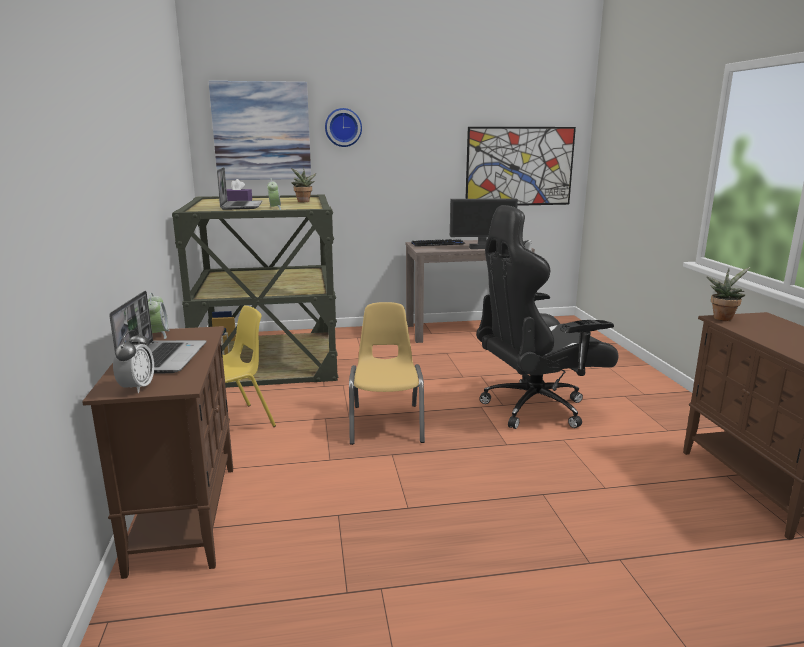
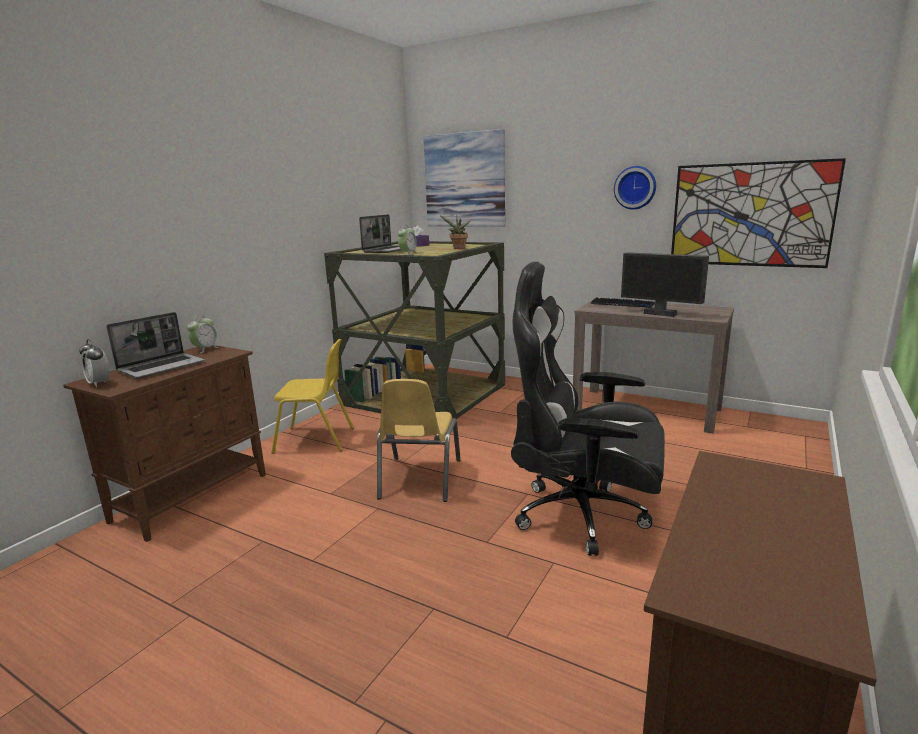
camera: 40 degrees right, 0 degrees up
(137, 388) = (99, 383): alarm clock -> alarm clock turned 90 degrees clockwise
(343, 127) = (537, 173): wall clock -> wall clock (635, 187)
(386, 423) = (419, 479): yellow chair -> yellow chair turned 150 degrees clockwise
(723, 317) = (729, 463): potted plant -> none

